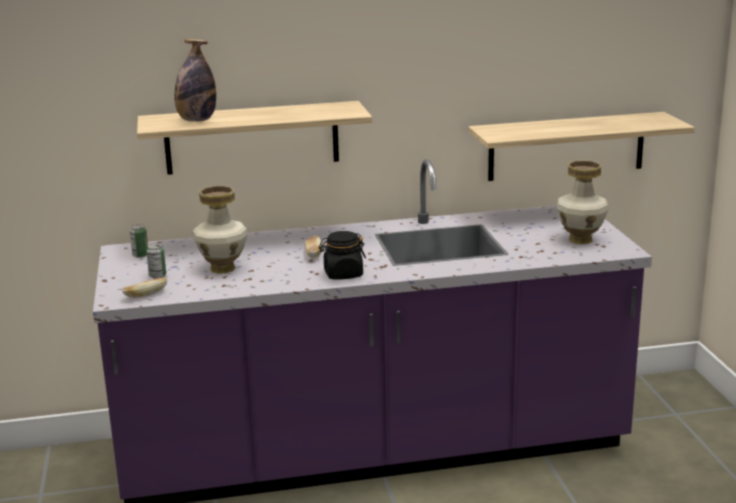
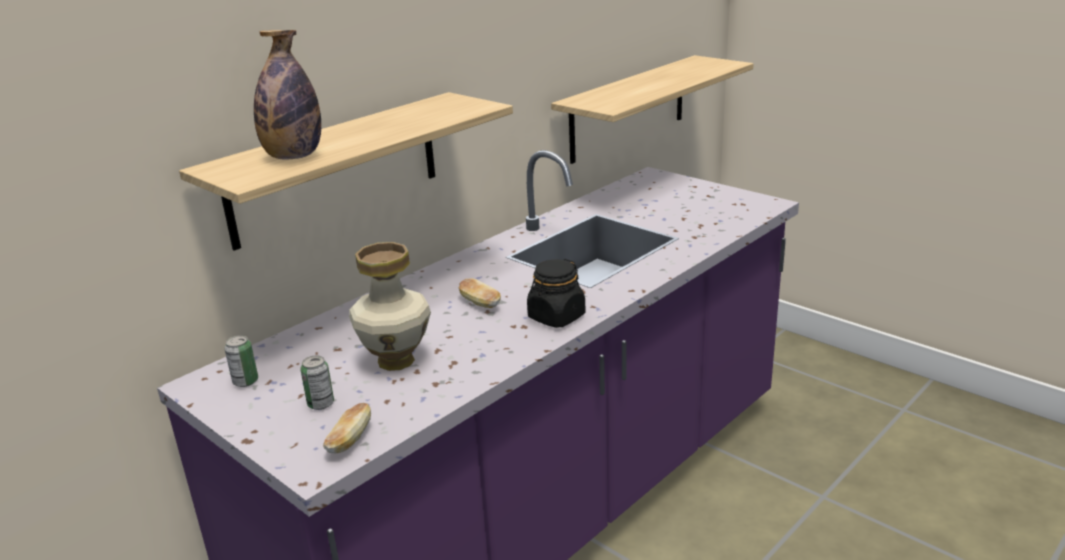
camera: 35 degrees left, 5 degrees up
(580, 240) = (713, 203): vase -> none

